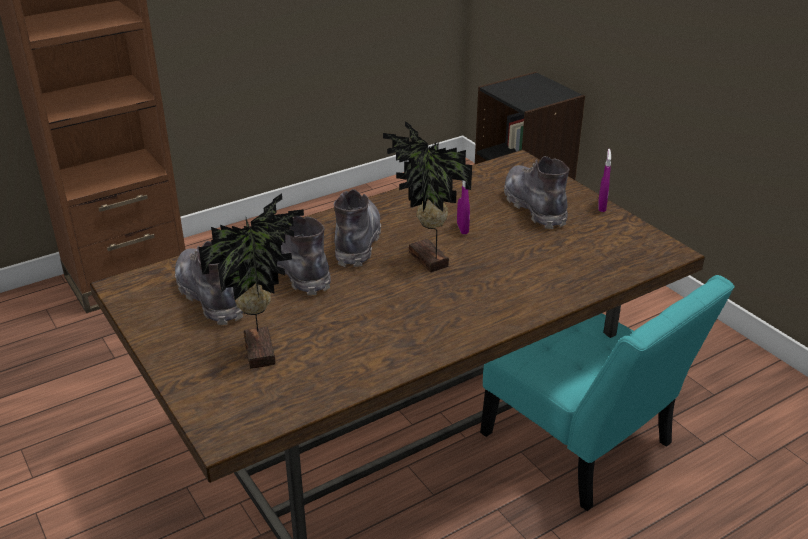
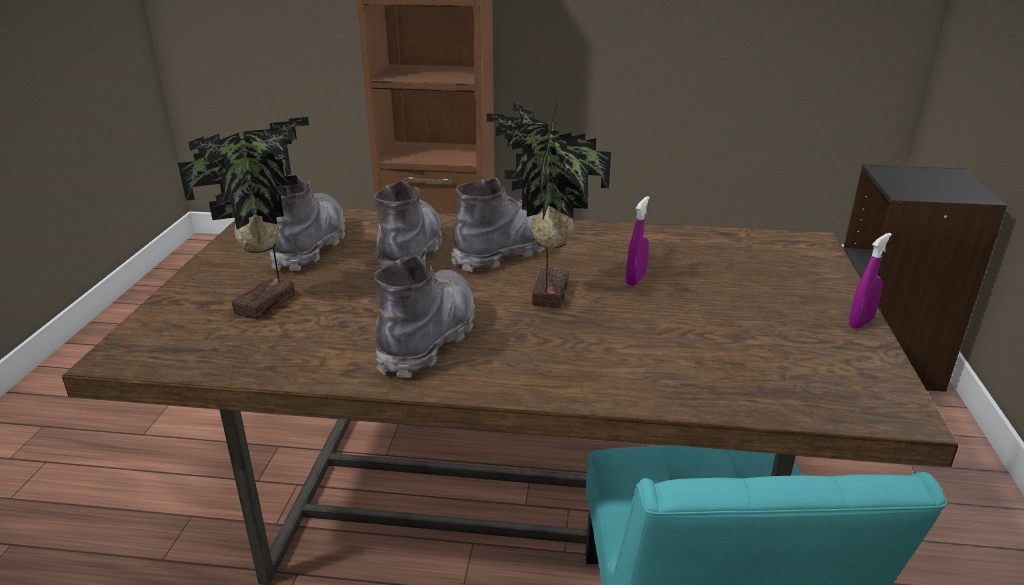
camera: 40 degrees right, 5 degrees down
(534, 207) = (761, 290): grey boot -> grey boot (429, 338)

